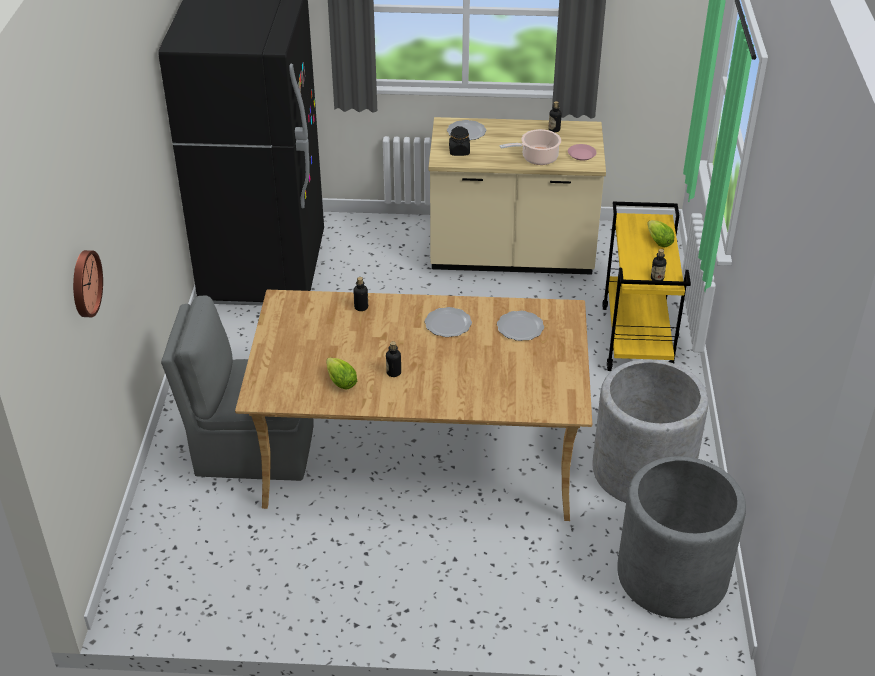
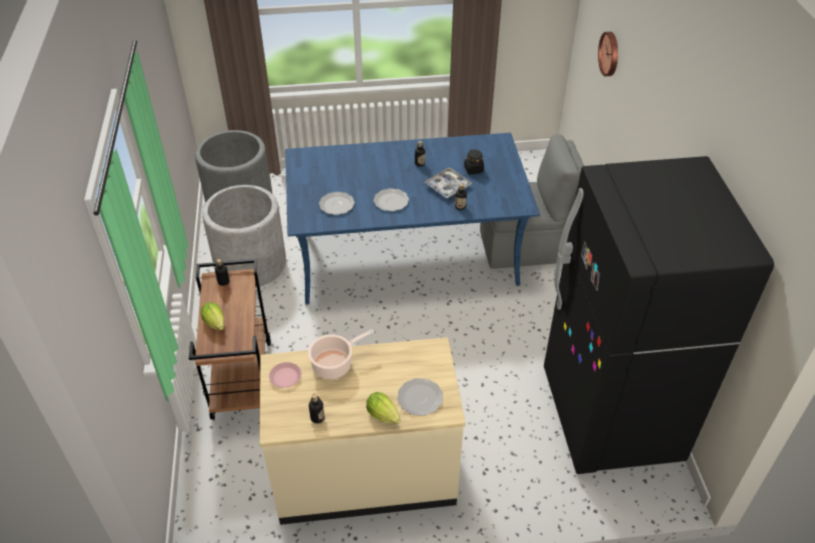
camera: 170 degrees right, 5 degrees up
(340, 381) = (453, 155): lettuce -> lettuce (384, 416)
(367, 335) = (447, 186): none -> tray
(419, 457) = (407, 255): beige dining table -> blue dining table
(459, 151) = (421, 363): black jar -> black jar (473, 169)
(637, 340) = (241, 378): yellow cart -> brown cart

